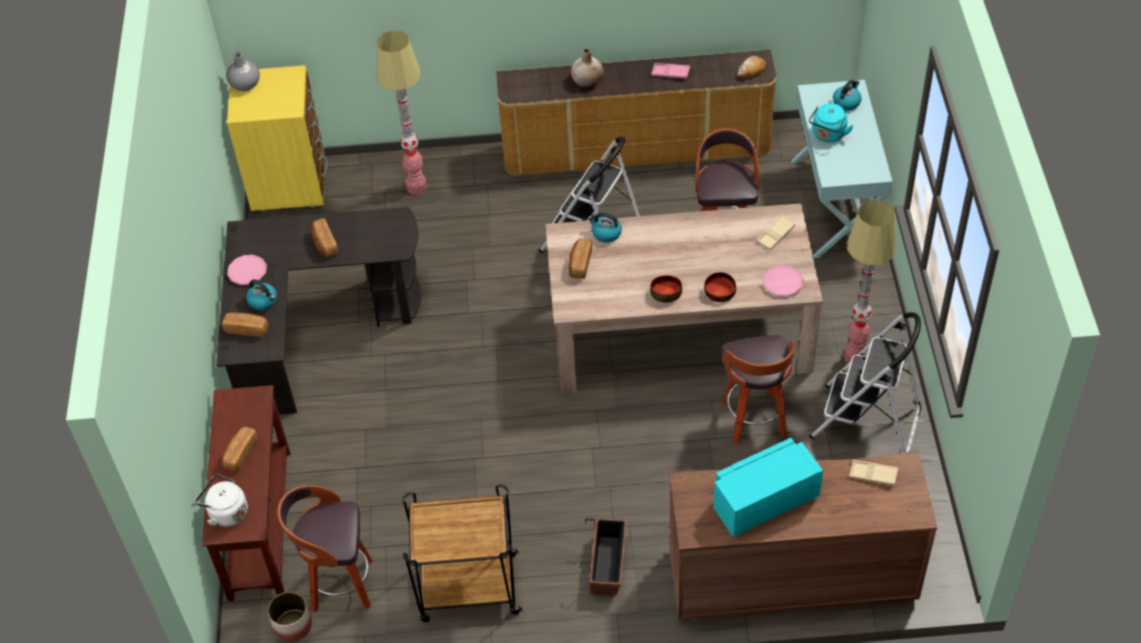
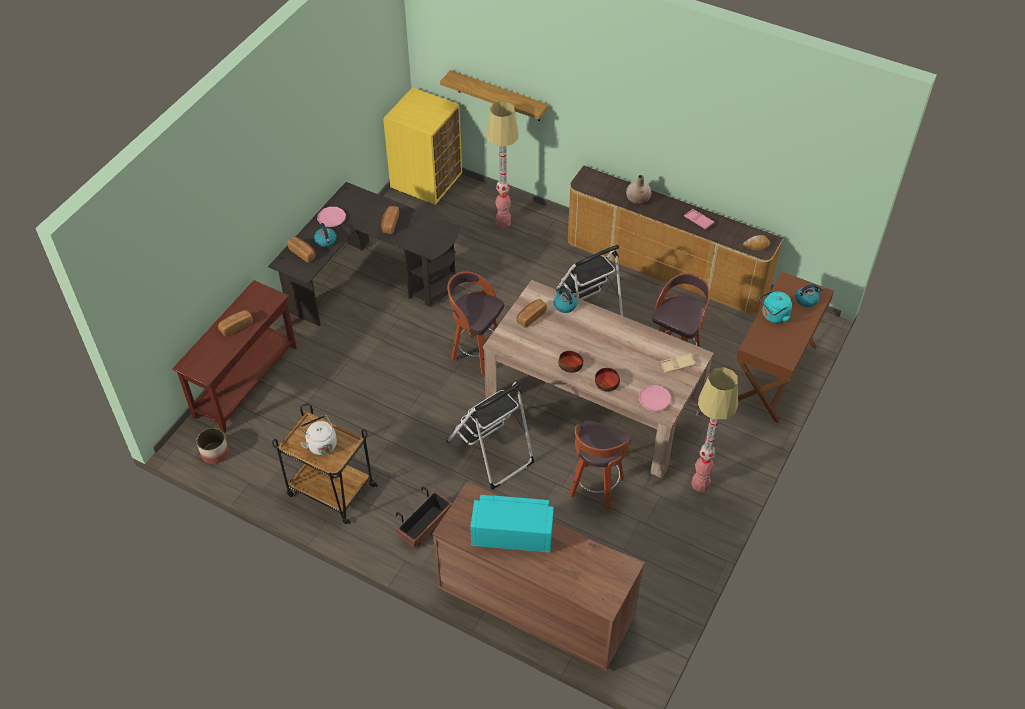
camera: 30 degrees right, 0 degrees up
(226, 512) = (200, 357): white kettle -> white kettle (321, 444)
(245, 85) = (413, 99): grey vase -> none
(340, 586) = (259, 445): stool -> stool (476, 354)
(360, 32) = (498, 96): none -> shelf
(835, 205) = (773, 374): turquoise desk -> brown desk
(868, 424) = (671, 534): step ladder -> step ladder (491, 453)
(873, 475) = (599, 560): beige tray -> none

